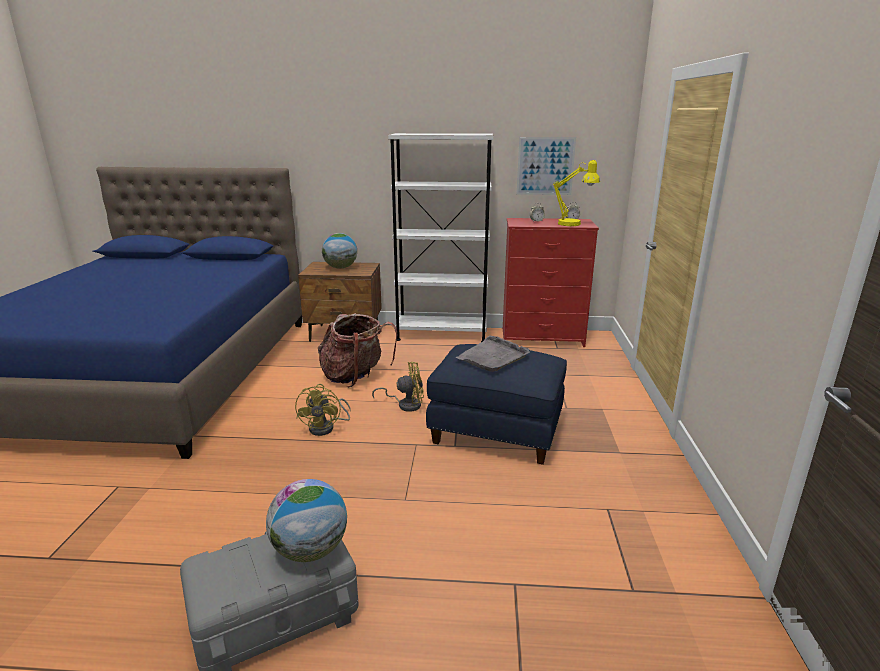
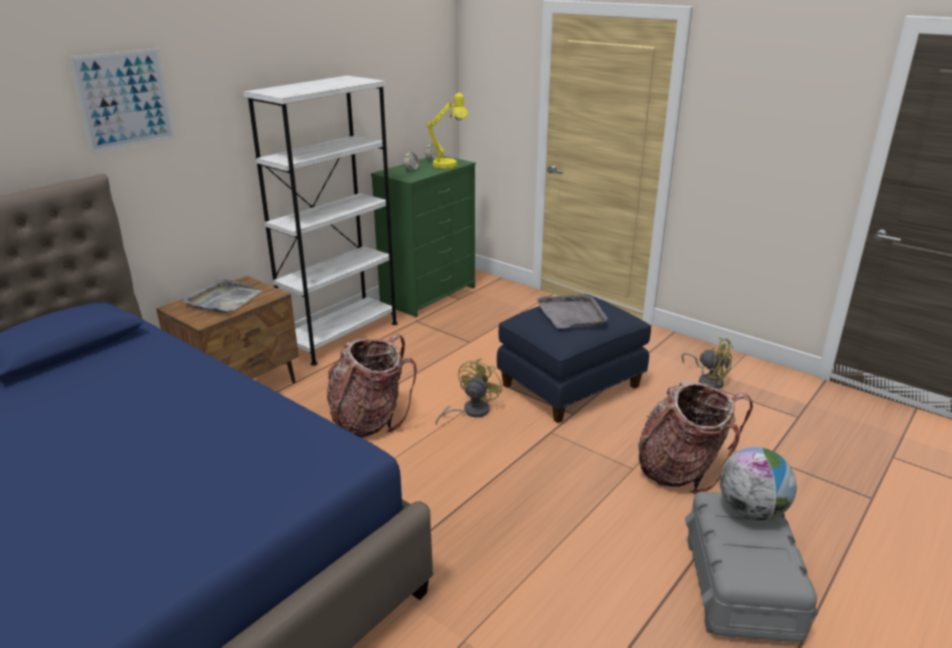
camera: 55 degrees left, 5 degrees up
(326, 427) = (463, 473): yellow fan -> yellow fan (708, 380)
(340, 268) = (223, 300): globe -> grey tray
(429, 529) = (682, 471): none -> backpack
(543, 337) = (429, 295): red dresser -> green dresser
(545, 166) = (395, 105): picture -> picture (124, 100)

